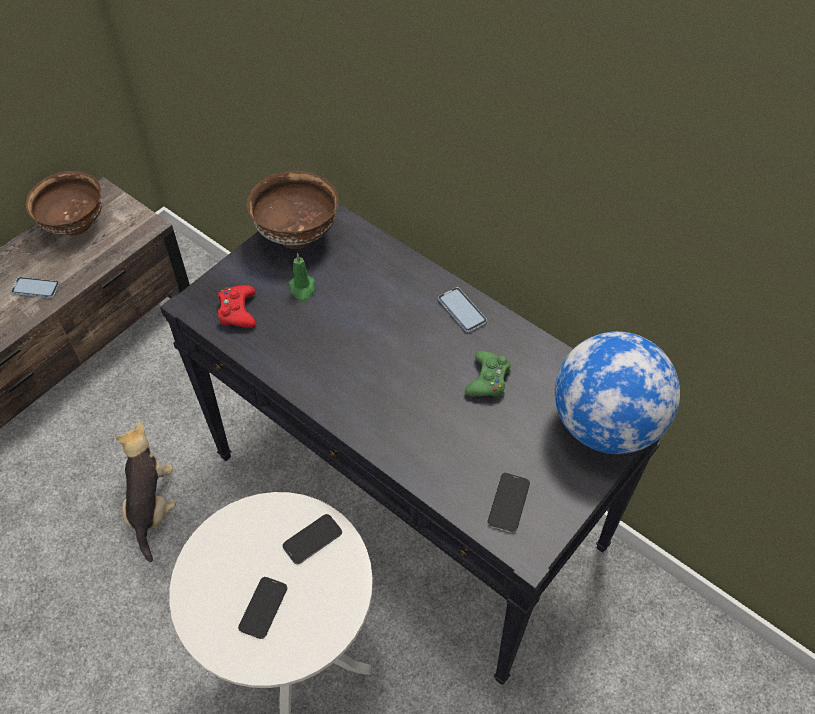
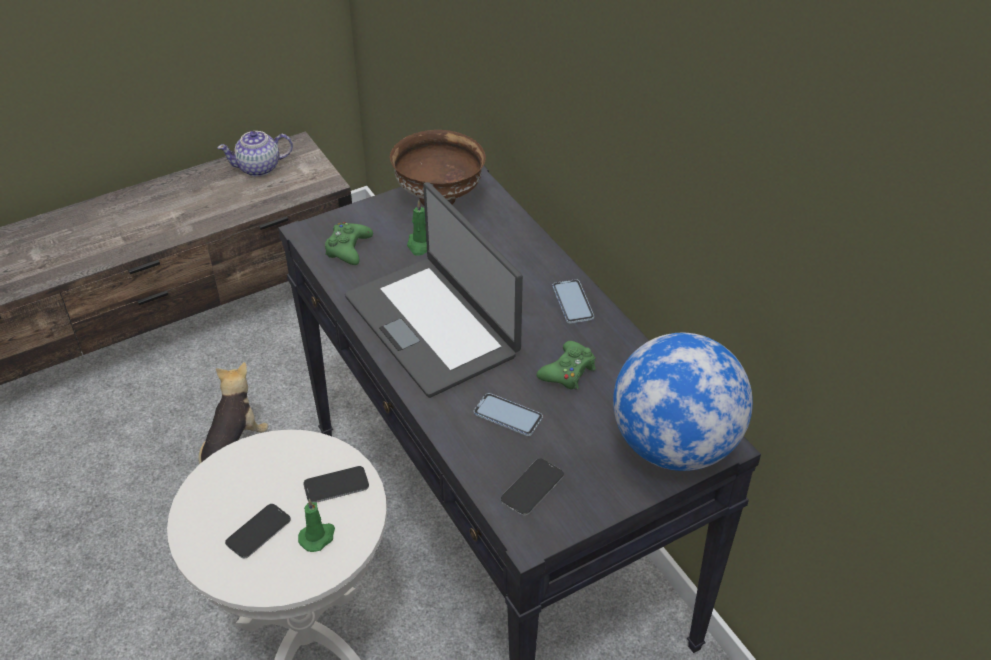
camera: 20 degrees right, 10 degrees down
(36, 288) = (197, 212): phone -> phone (508, 416)
(76, 226) = (259, 168): brown bowl -> teapot
(237, 311) = (348, 249): red game controller -> green game controller
(318, 594) = (318, 537): none -> green candle
(351, 368) = (433, 325): none -> laptop

